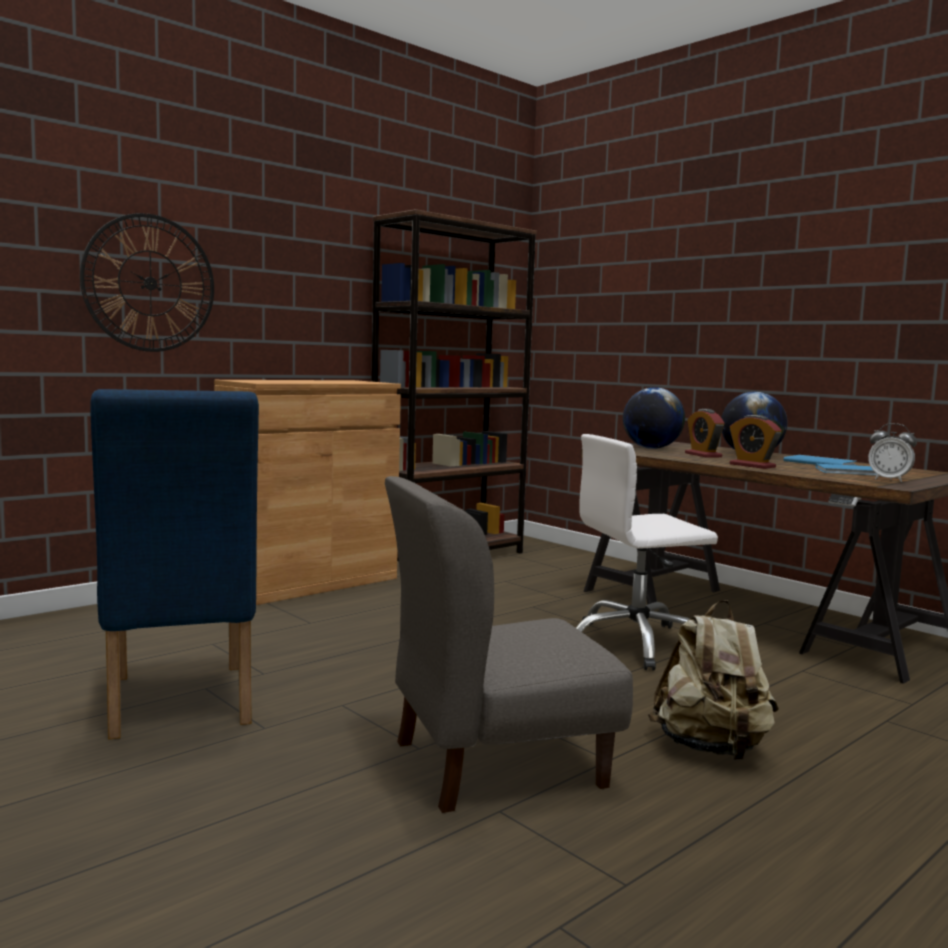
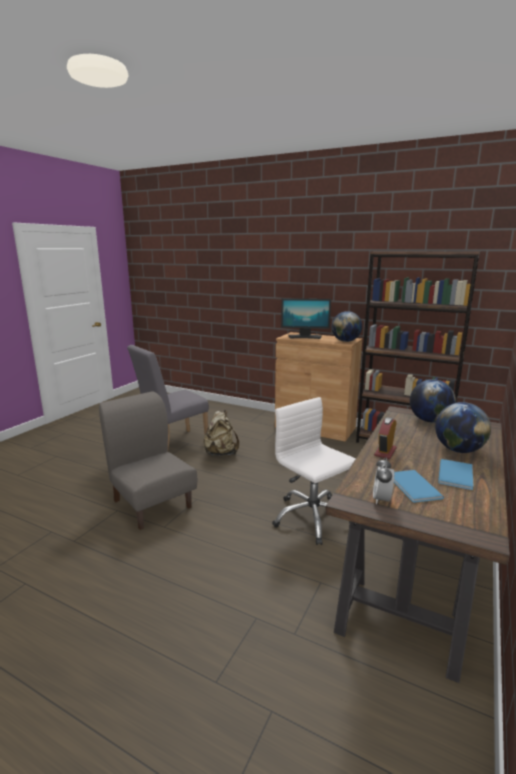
camera: 70 degrees right, 10 degrees up
(150, 283) = (269, 292): wall clock -> none
(178, 706) = (172, 444): blue chair -> grey chair
(284, 381) = (305, 337): none -> monitor
(363, 381) = (345, 341): none -> globe
(703, 455) = (421, 436): alarm clock -> none
(711, 749) = (186, 552): beige backpack -> beige backpack (220, 453)

